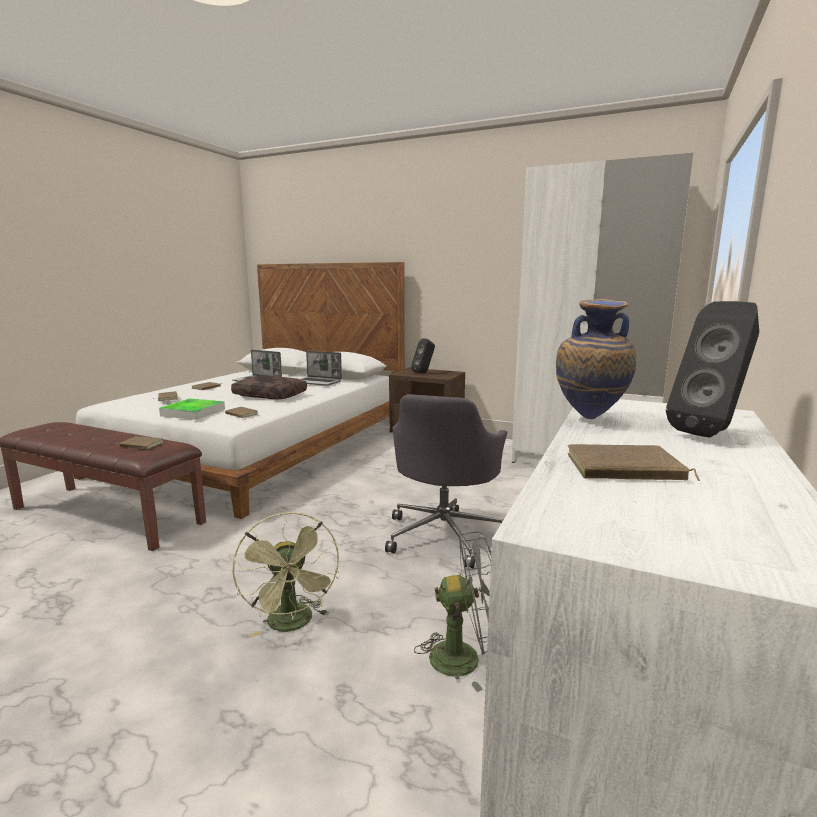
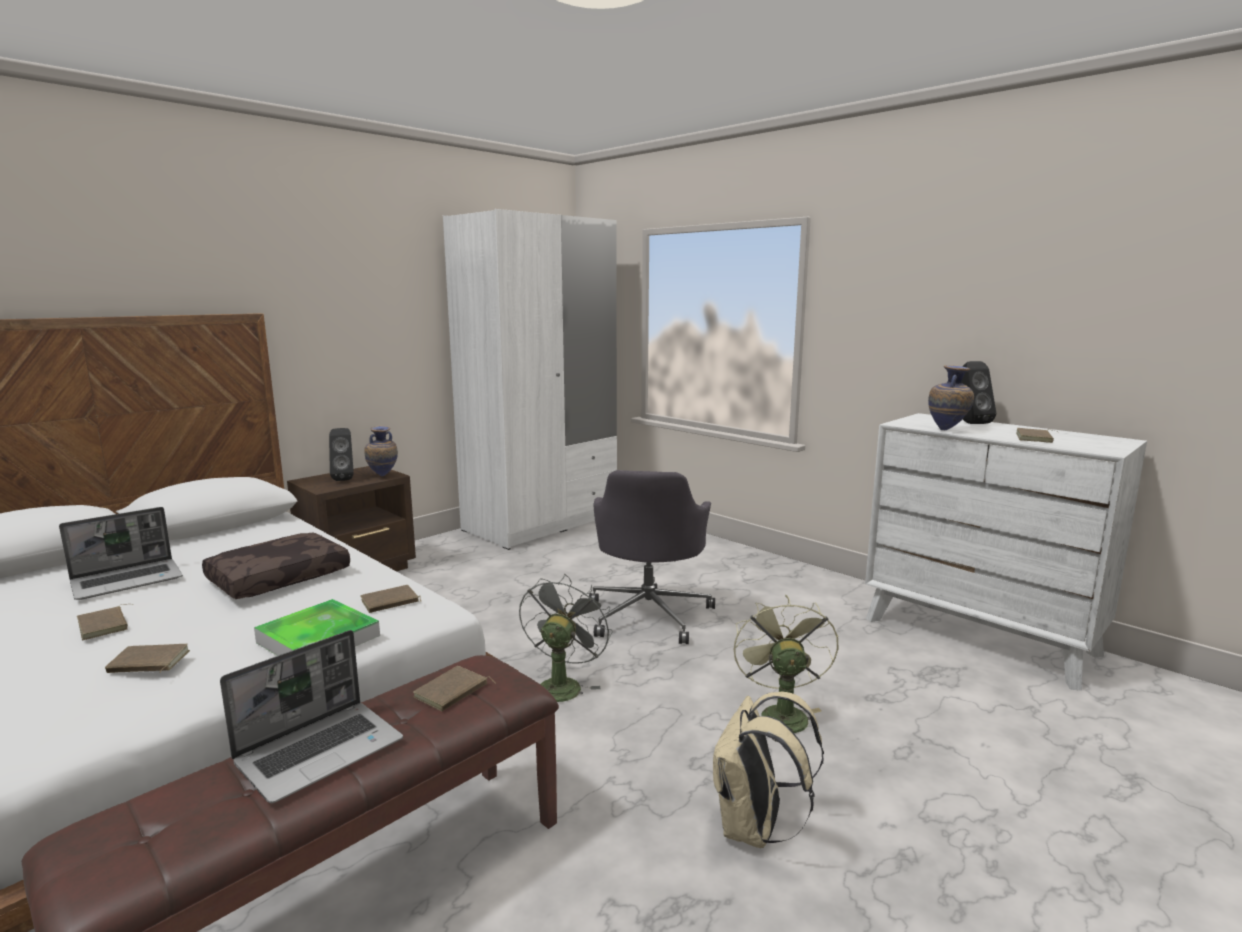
camera: 70 degrees left, 0 degrees up
(128, 626) = (754, 829): none -> beige backpack
(293, 624) = (780, 713): green fan -> green fan turned 90 degrees counterclockwise
(318, 382) = (242, 540): laptop -> laptop (321, 751)
(438, 376) = (382, 476): none -> vase
(445, 534) = (649, 615): grey office chair -> grey office chair turned 60 degrees clockwise
(465, 657) = (839, 644): grey fan -> grey fan (561, 685)

